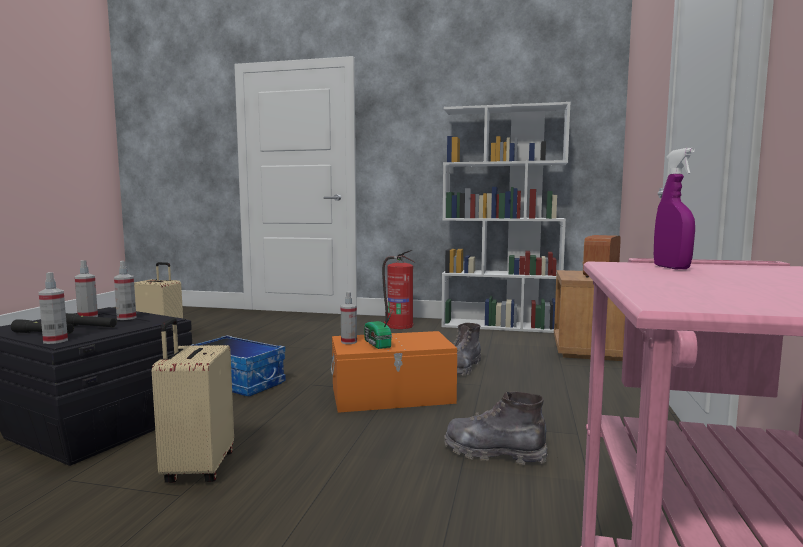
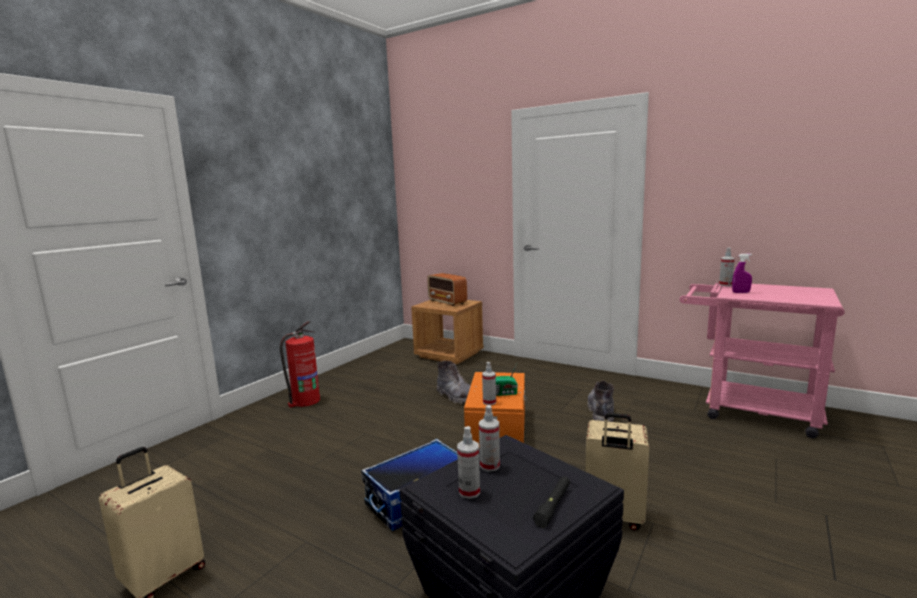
camera: 70 degrees left, 5 degrees up
(55, 341) = (590, 491): spray bottle -> spray bottle (725, 285)
(89, 327) = (528, 482): black flashlight -> none
(494, 453) = (601, 412): grey boot -> grey boot turned 150 degrees clockwise
(501, 326) = (361, 365): white bookcase -> none

